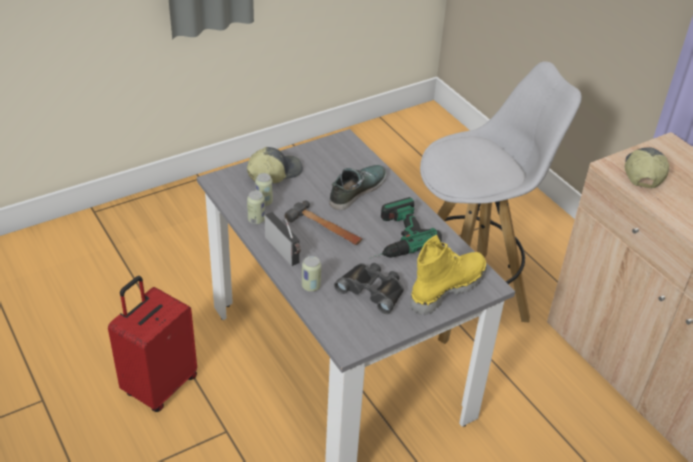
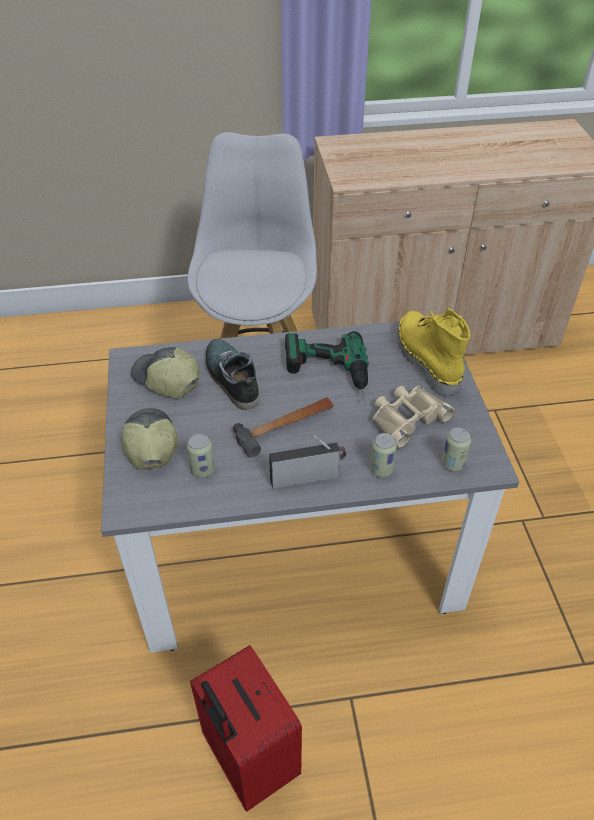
camera: 65 degrees left, 5 degrees up
(256, 220) = (234, 488): can -> can (452, 464)
(372, 290) = (407, 418): black binoculars -> beige binoculars
(642, 173) = (365, 170): cap -> cap (165, 380)

